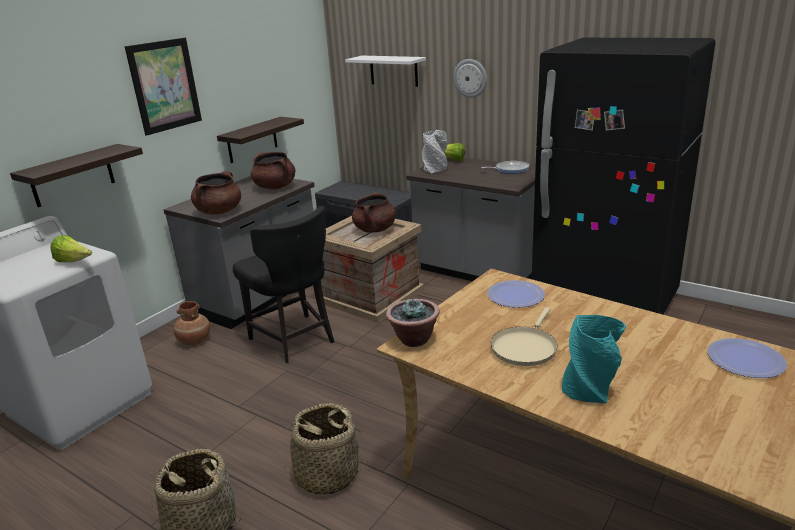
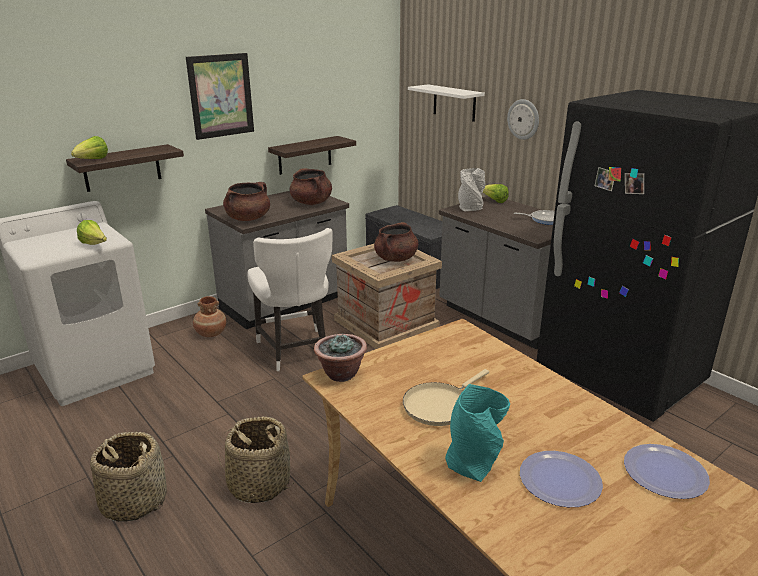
camera: 15 degrees right, 0 degrees up
(45, 170) = (92, 160): none -> lettuce
(294, 340) = (295, 351): black chair -> white chair
(515, 295) = (467, 351): plate -> plate (559, 480)

